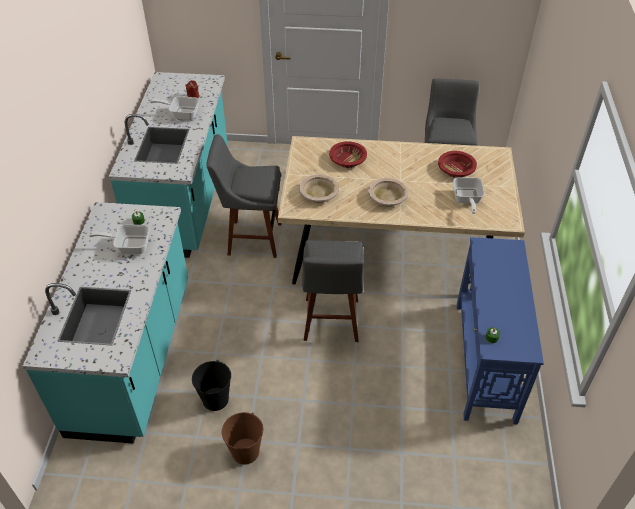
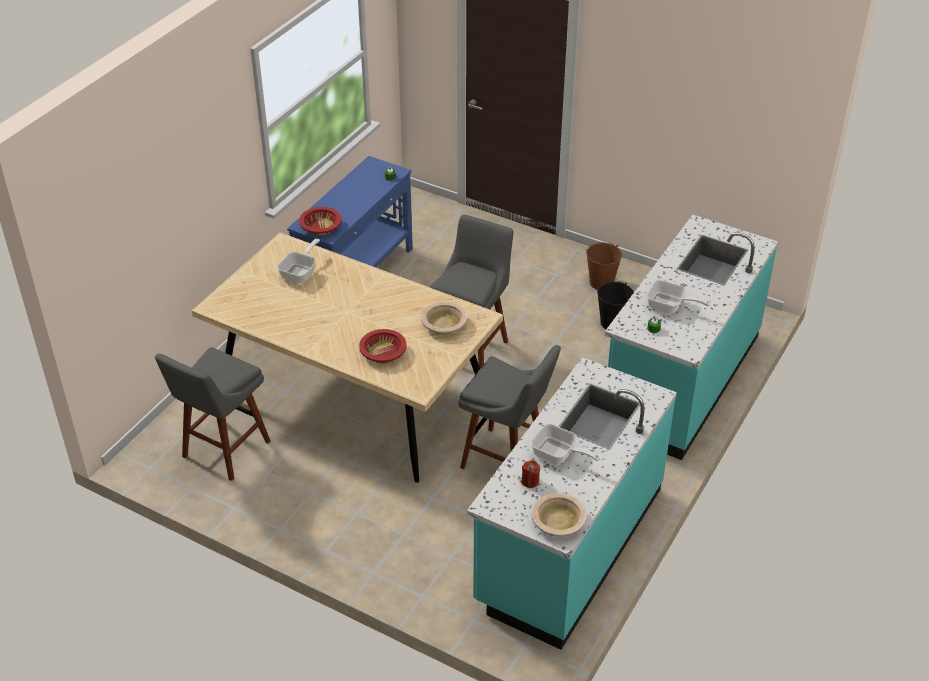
camera: 155 degrees left, 5 degrees down
(387, 197) = (376, 299): beige bowl -> beige bowl (558, 521)
(456, 169) = (277, 305): red bowl -> red bowl (321, 227)

